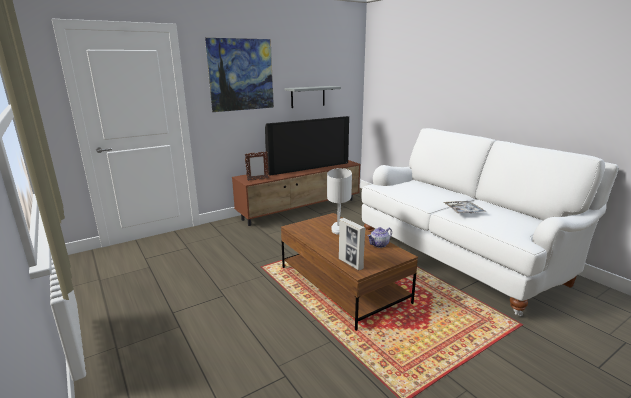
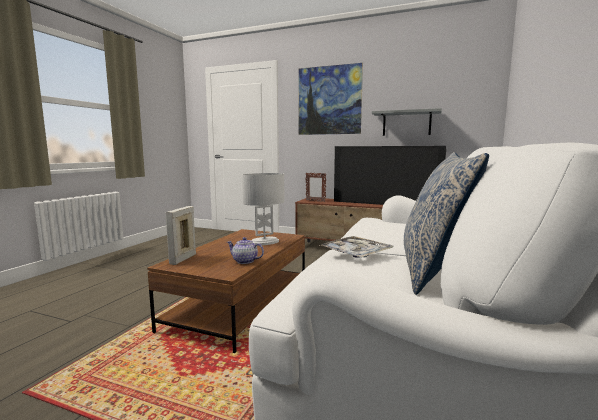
camera: 55 degrees right, 10 degrees down
(498, 207) = (433, 271): none -> pillow

